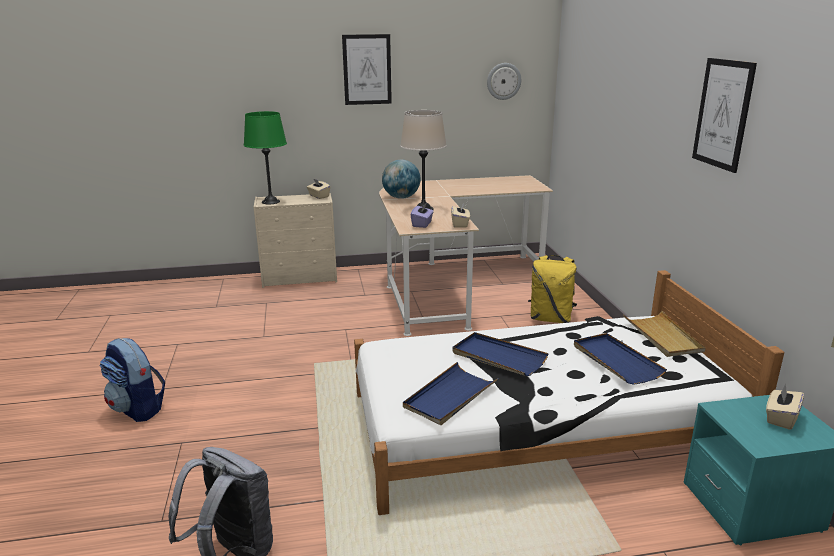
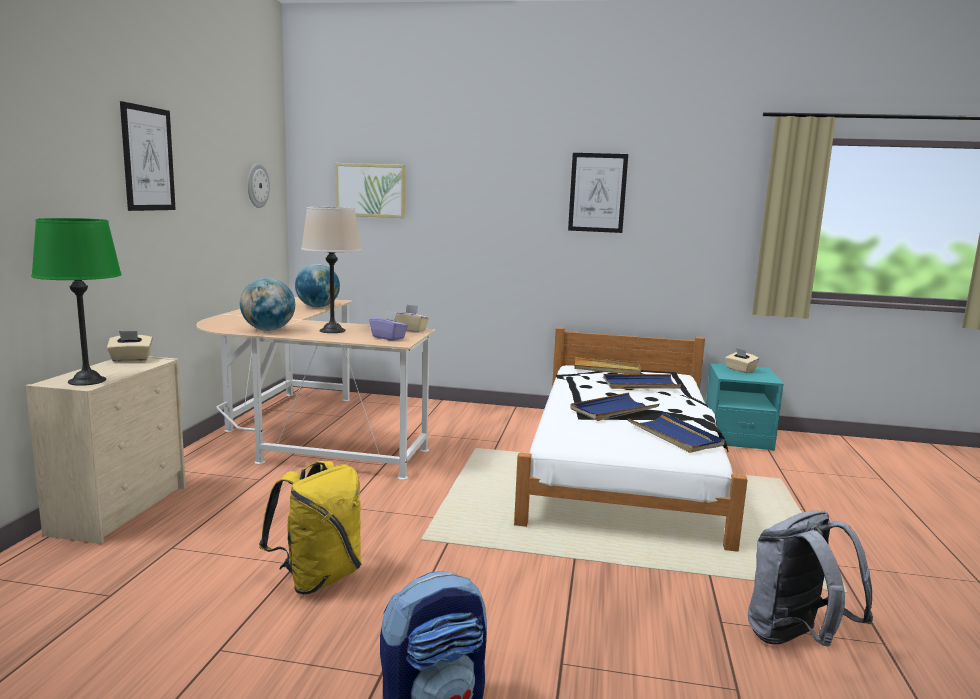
camera: 70 degrees left, 10 degrees down
(503, 189) = (318, 307): none -> globe
(551, 319) = (443, 418): yellow backpack -> yellow backpack (318, 578)
(588, 88) = (370, 190): none -> picture

